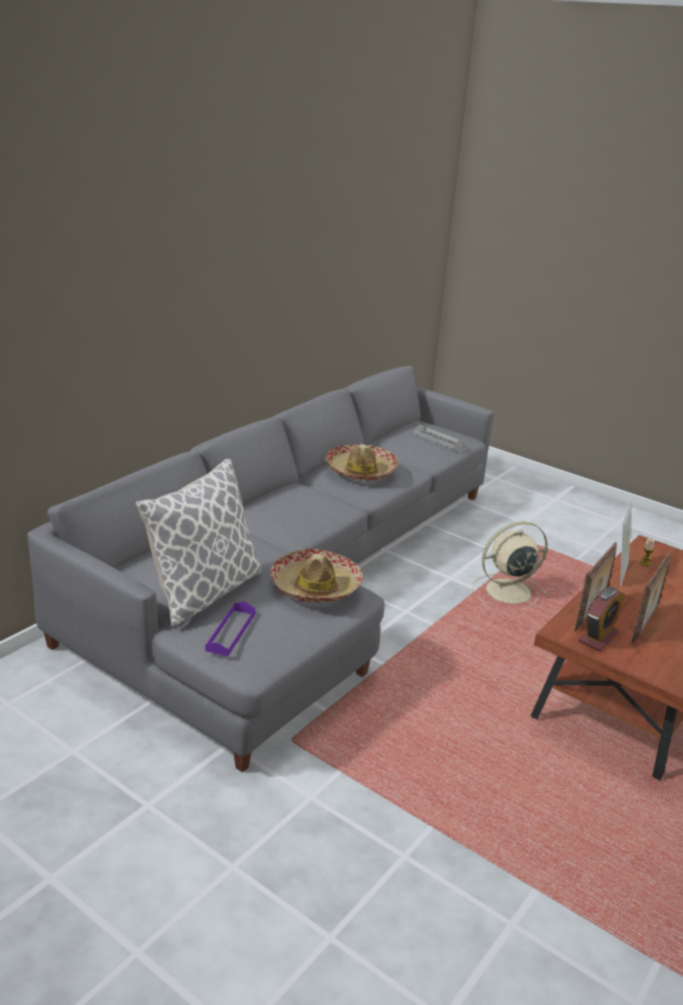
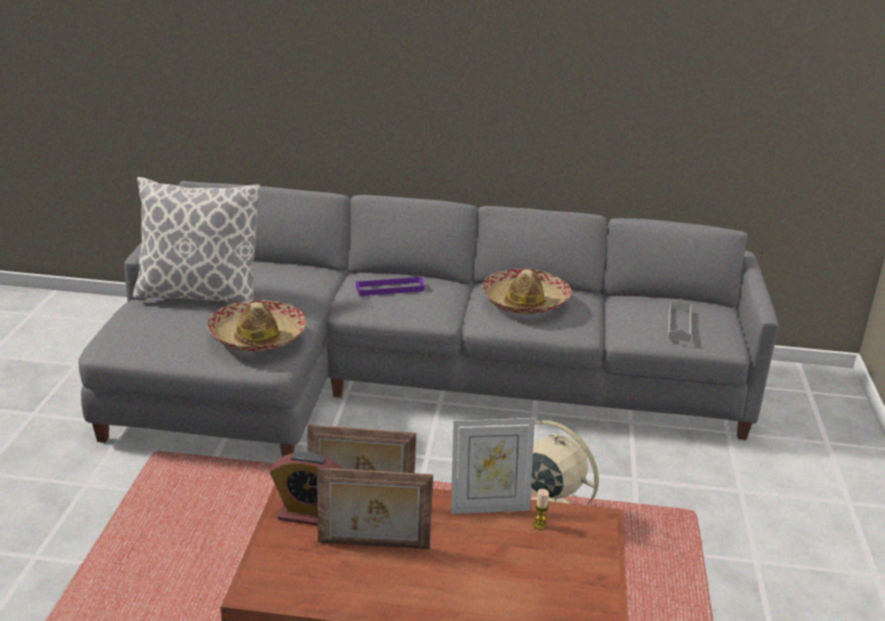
camera: 60 degrees right, 0 degrees up
(231, 632) = (144, 321): purple tray -> purple tray (389, 289)

